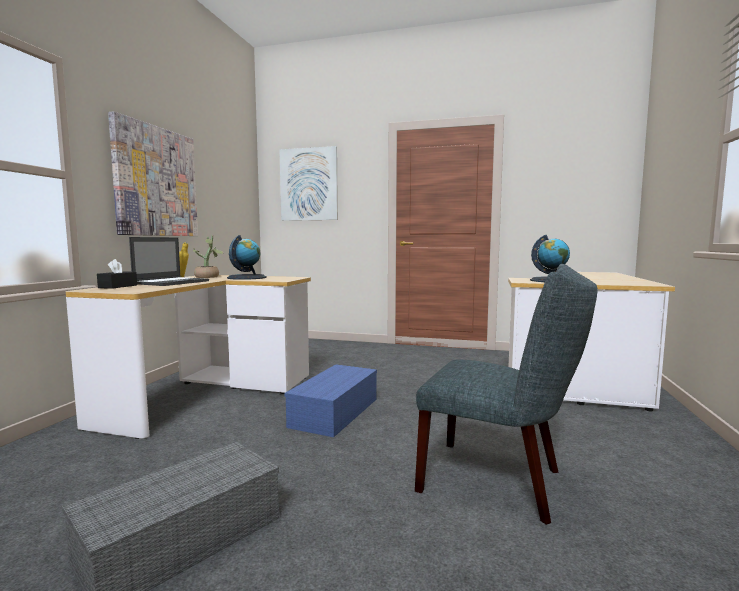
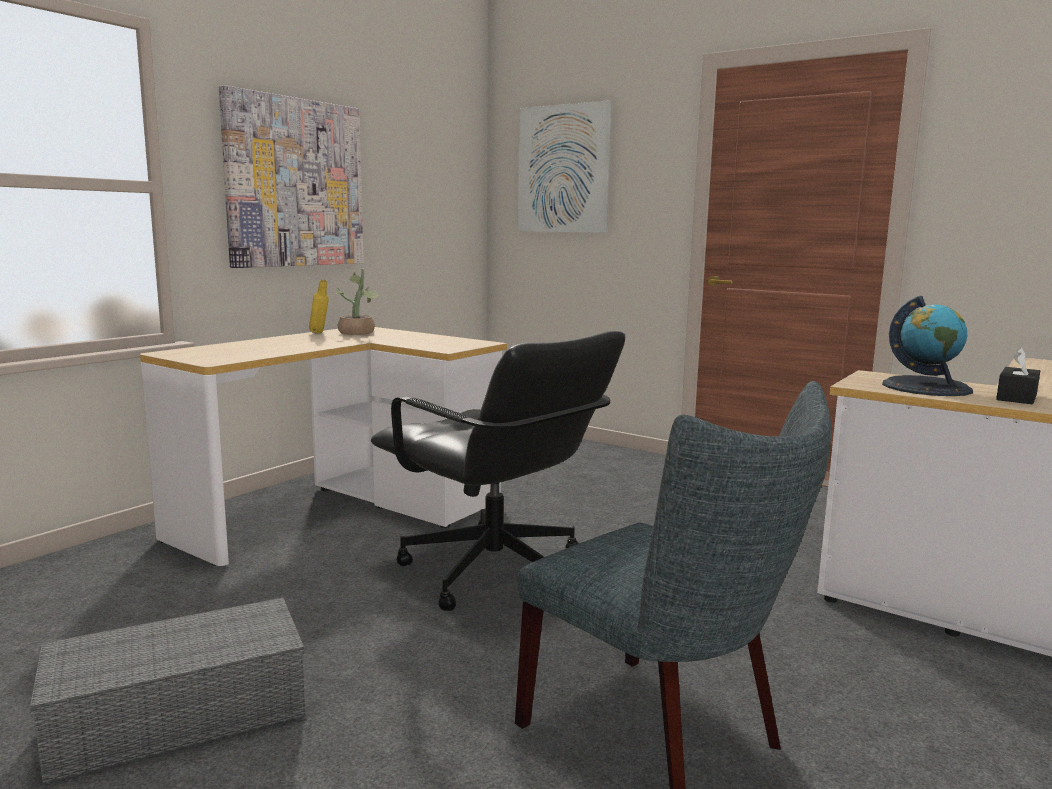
camera: 20 degrees right, 5 degrees up
(118, 286) = (211, 348): black tissue box -> black tissue box (1016, 397)
(172, 282) = (291, 343): laptop -> none
(246, 277) = (408, 338): globe -> none
(335, 413) = (495, 573): blue storage box -> black office chair

